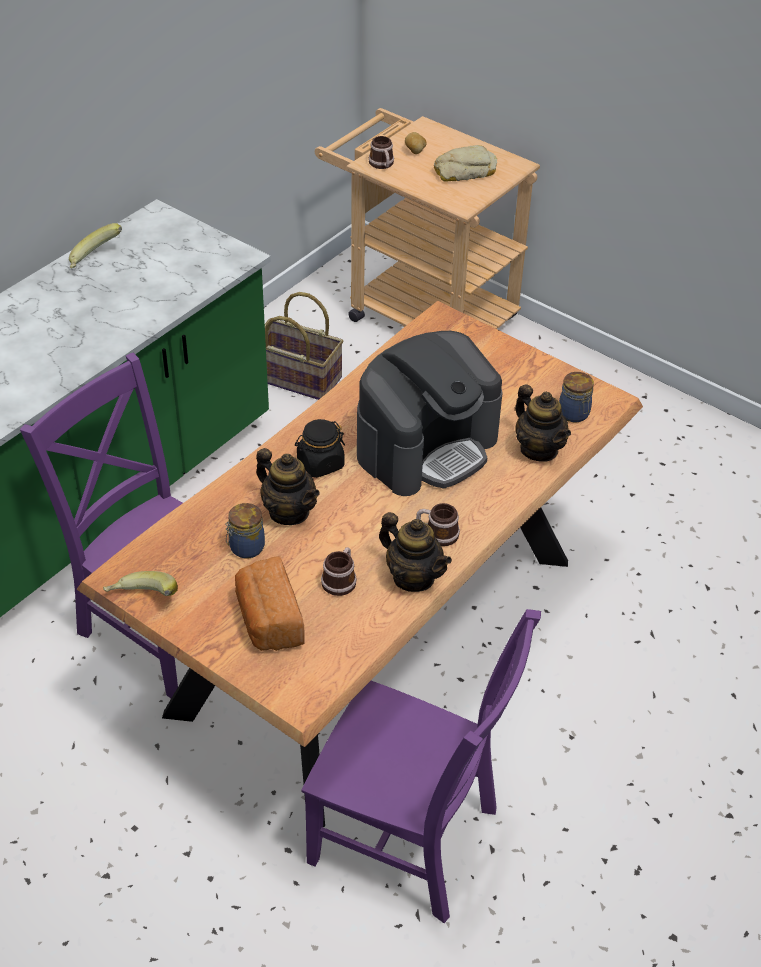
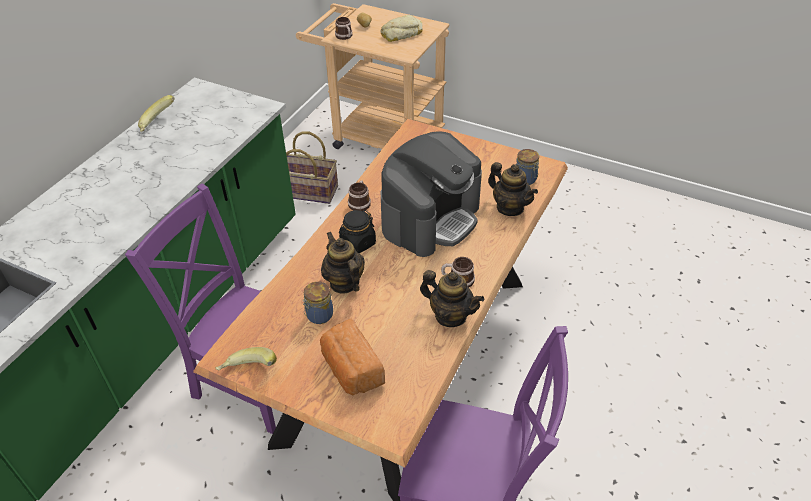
camera: 10 degrees left, 0 degrees up
(289, 512) = (344, 283): teapot -> teapot turned 150 degrees counterclockwise
(340, 579) = (397, 327): mug -> mug (360, 202)

